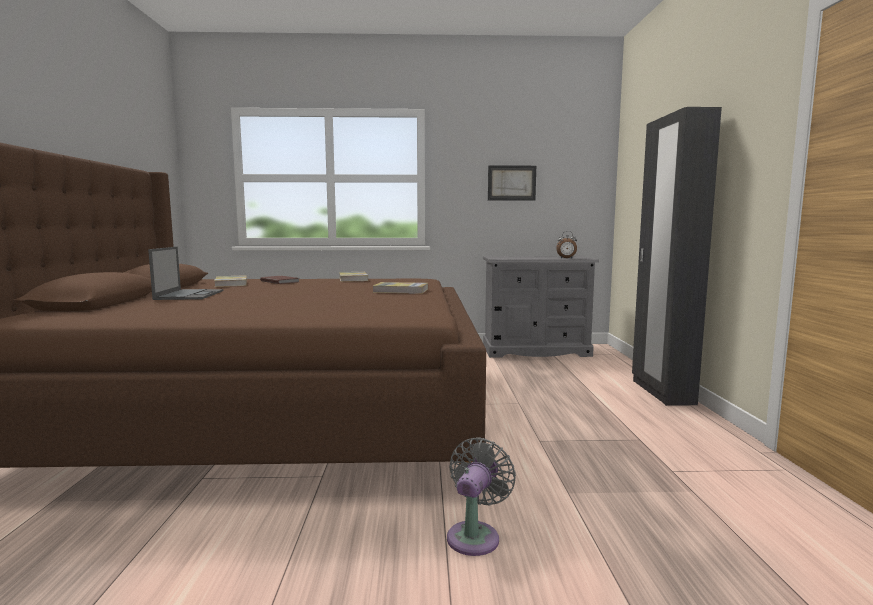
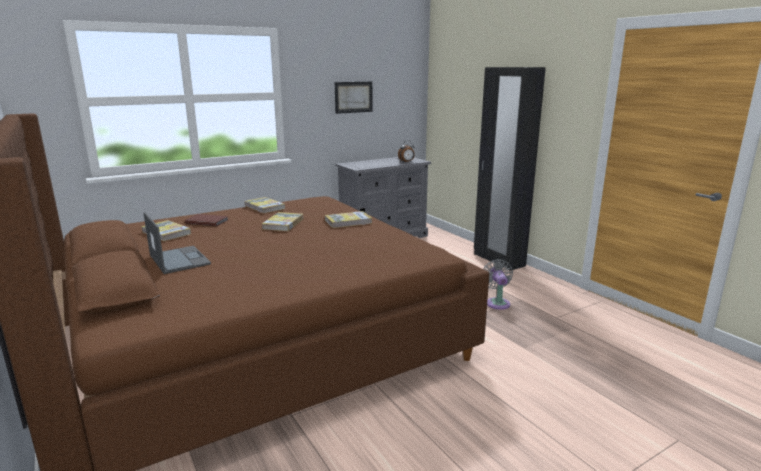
camera: 30 degrees left, 10 degrees up
(336, 287) = (283, 224): none -> book
(475, 535) = (510, 390): grey fan -> grey fan (497, 302)

